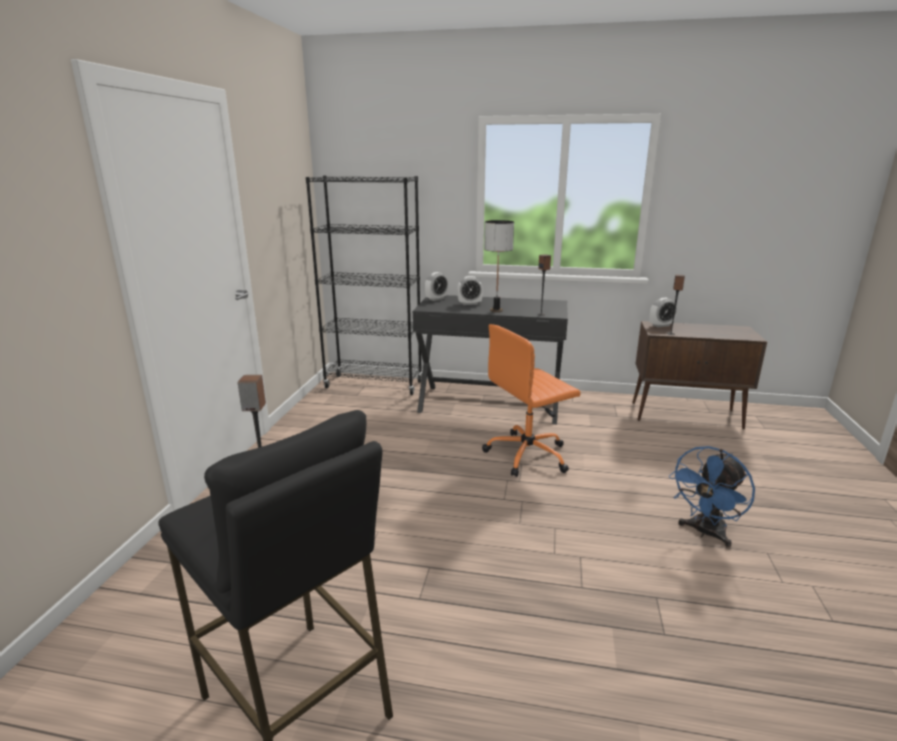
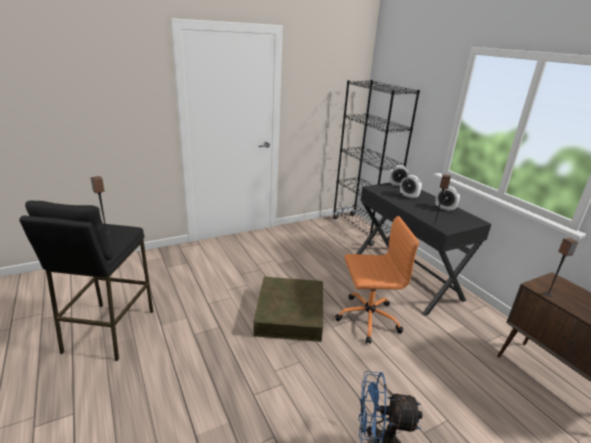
camera: 50 degrees right, 5 degrees up
(467, 498) = (290, 314): none -> brown storage box
(496, 310) = (412, 207): table lamp -> none
(528, 455) = (366, 318): orange office chair -> orange office chair turned 150 degrees clockwise
(661, 325) = (560, 284): alarm clock -> alarm clock (444, 208)

